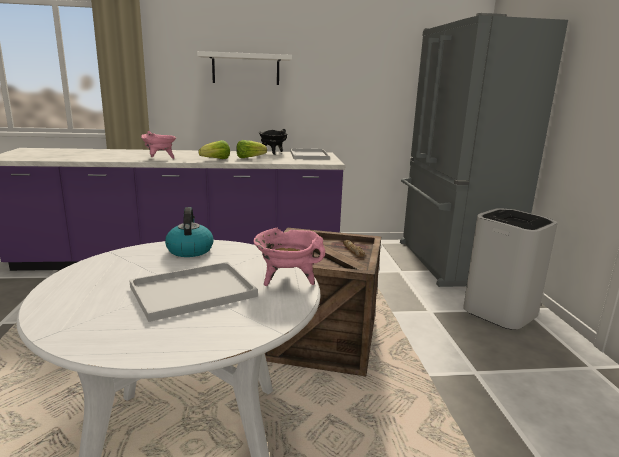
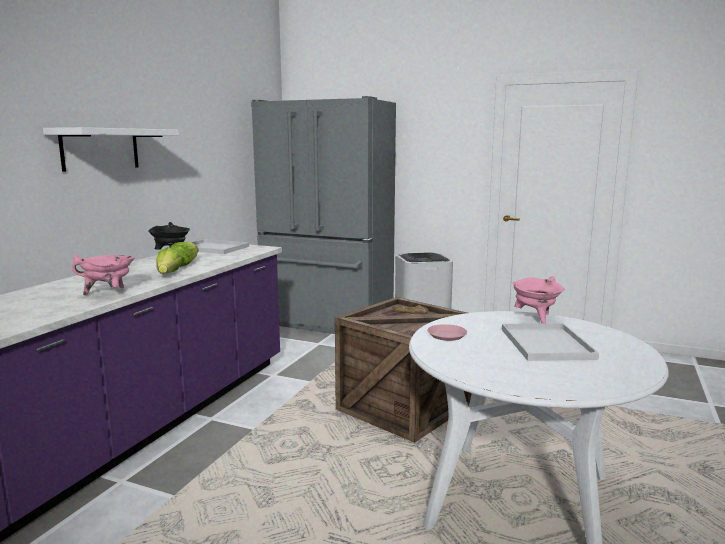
camera: 60 degrees left, 5 degrees down
(189, 250) = (447, 335): kettle -> pink plate

